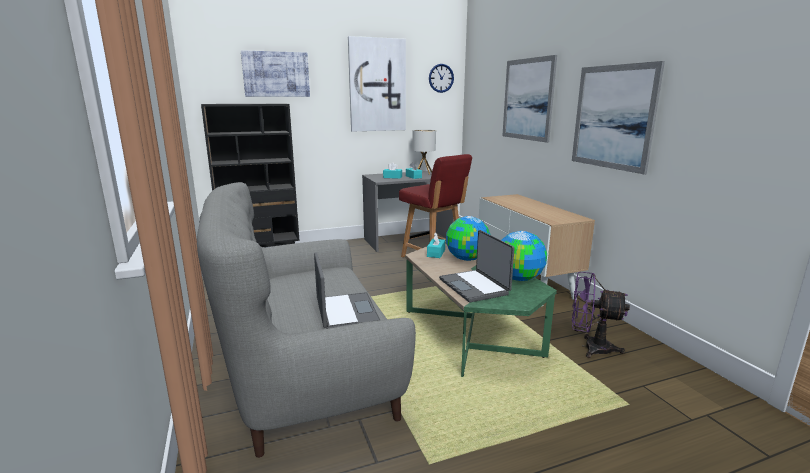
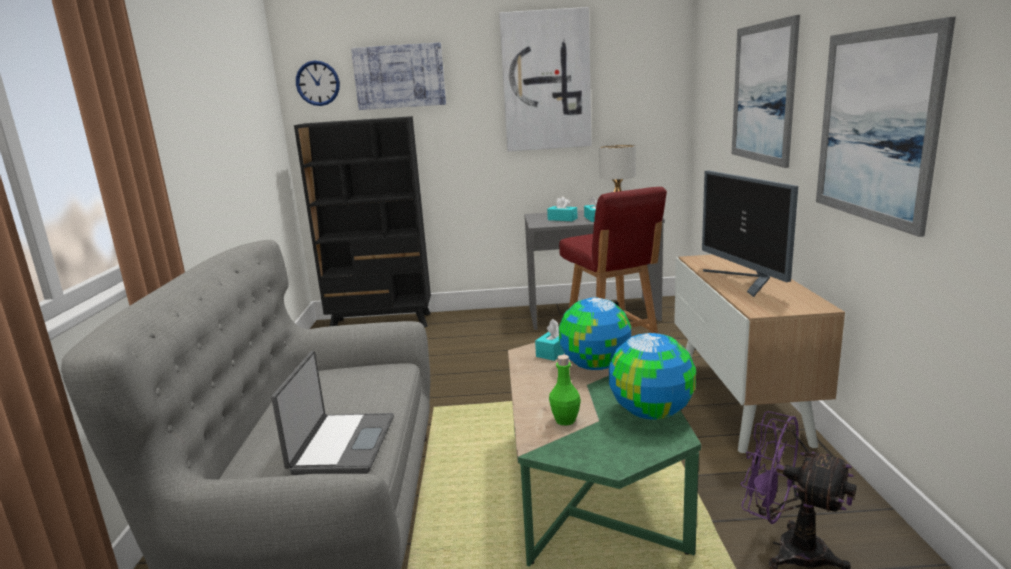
camera: 20 degrees right, 0 degrees up
(441, 78) = (650, 62): wall clock -> wall clock (317, 83)
(475, 286) = (565, 420): laptop -> green bottle
(531, 208) = (745, 281): none -> monitor

